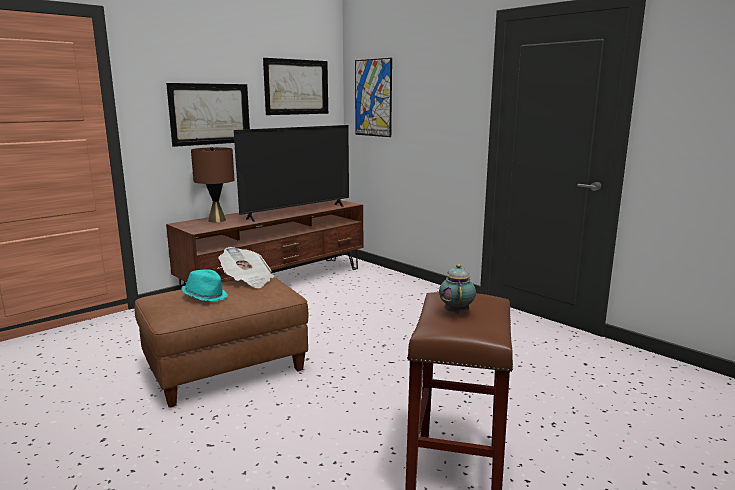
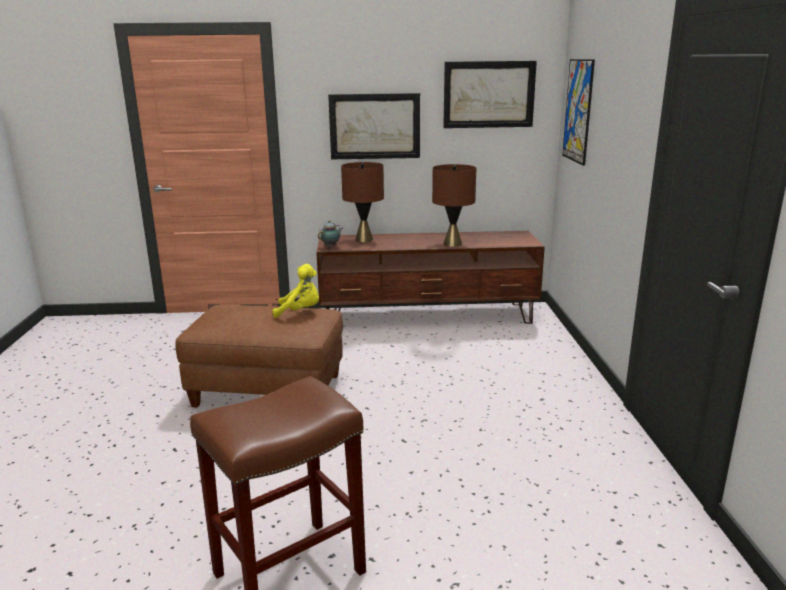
camera: 40 degrees right, 5 degrees up
(205, 296) = (245, 318): turquoise hat -> none
(247, 281) = (300, 312): newspaper -> yellow plush toy
(297, 212) = (452, 244): television -> brown table lamp
(456, 312) = (273, 405): teapot -> teapot (331, 247)

